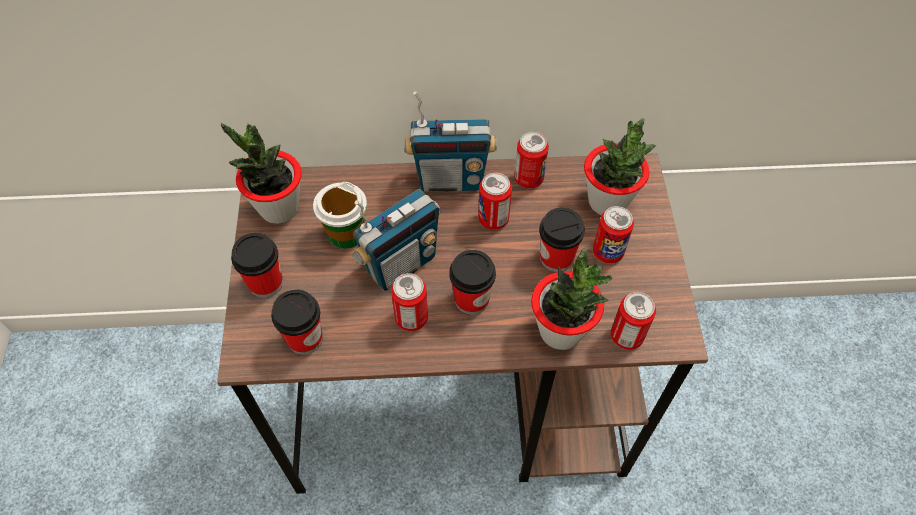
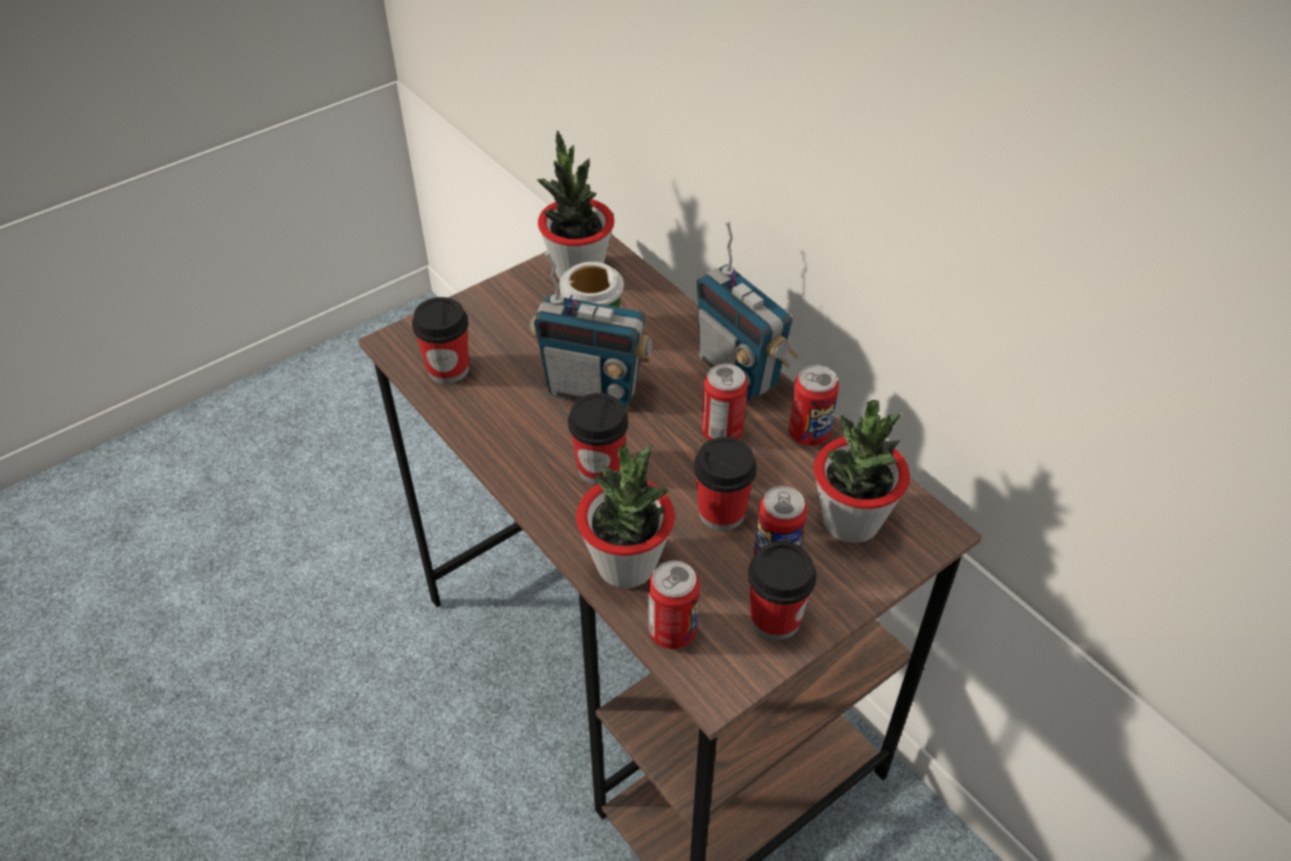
camera: 55 degrees right, 10 degrees down
(266, 283) = (487, 310): cup -> cup (775, 619)
(411, 318) = (536, 432): can -> none

